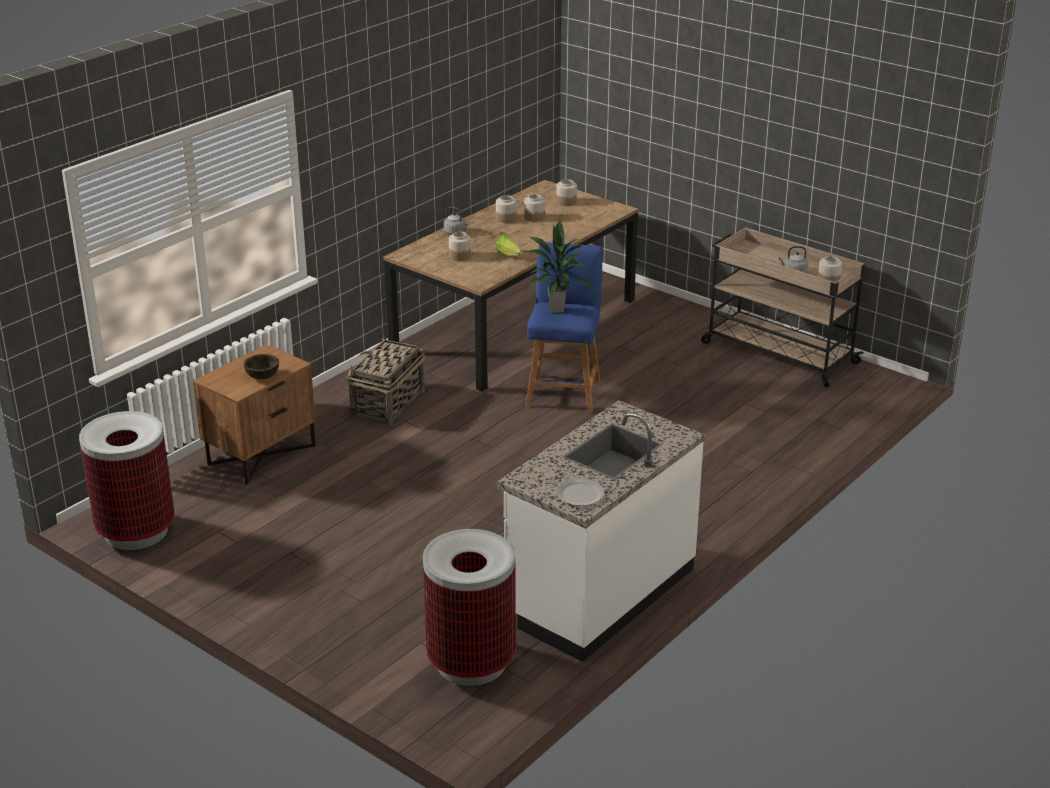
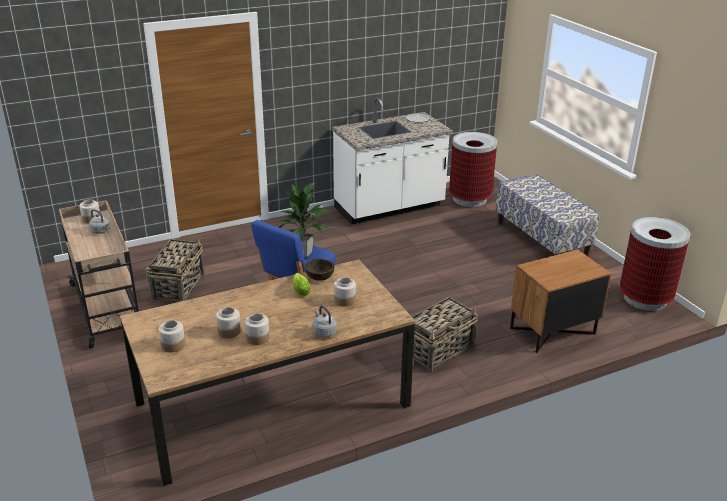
camera: 155 degrees left, 0 degrees up
(262, 376) = (556, 263): brown bowl -> brown bowl (319, 277)
(306, 599) = (541, 239): none -> bench
(742, 392) = (179, 286): none -> basket

